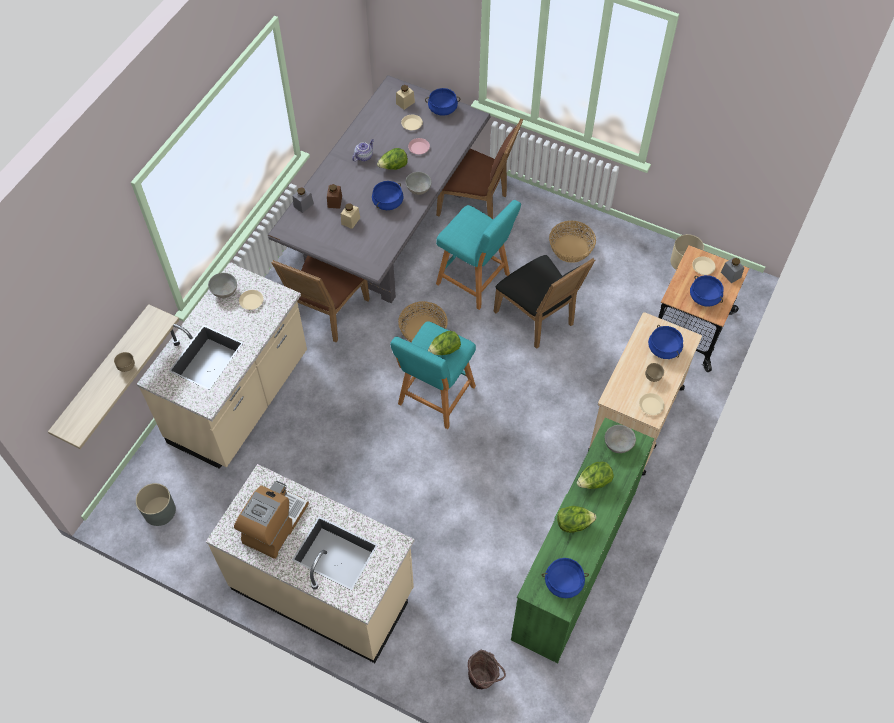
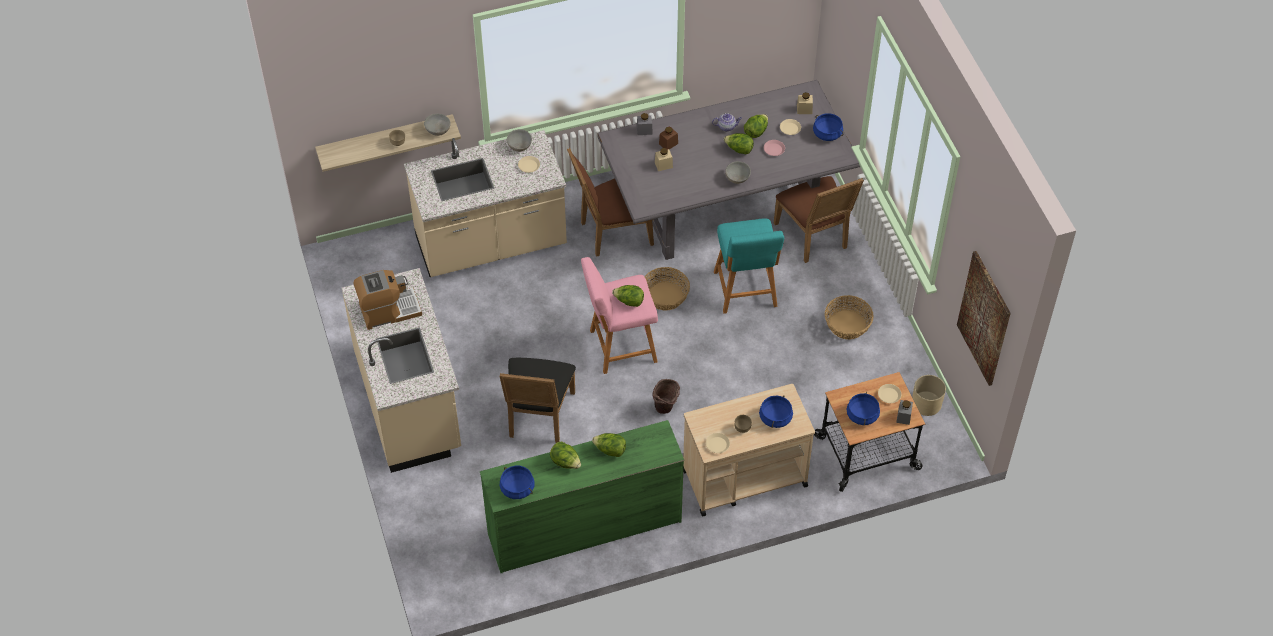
camera: 45 degrees right, 5 degrees down
(159, 511) = (366, 273): grey planter -> none
(388, 202) = (704, 171): blue cooking pot -> none
(390, 144) = (756, 132): none -> lettuce
(434, 398) = (619, 347): turquoise stool -> pink stool
(484, 679) = (444, 541): brown bucket -> brown bucket (666, 409)
(538, 319) = (759, 354): black chair -> black chair (538, 418)
(618, 444) = (655, 442): grey bowl -> grey bowl (438, 130)
(754, 147) = (984, 318): none -> picture

